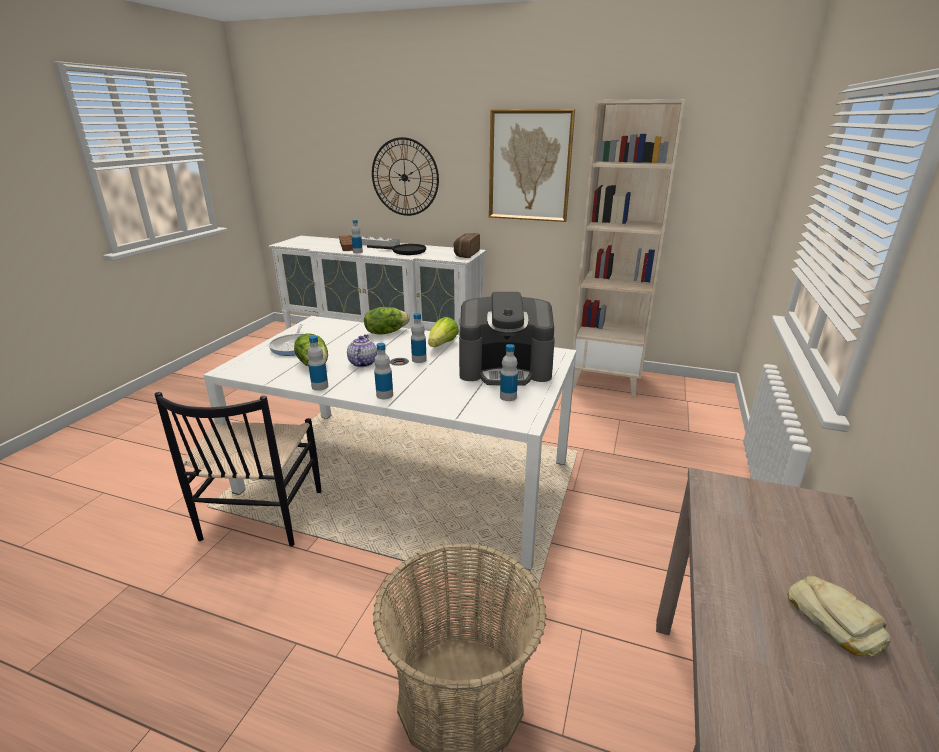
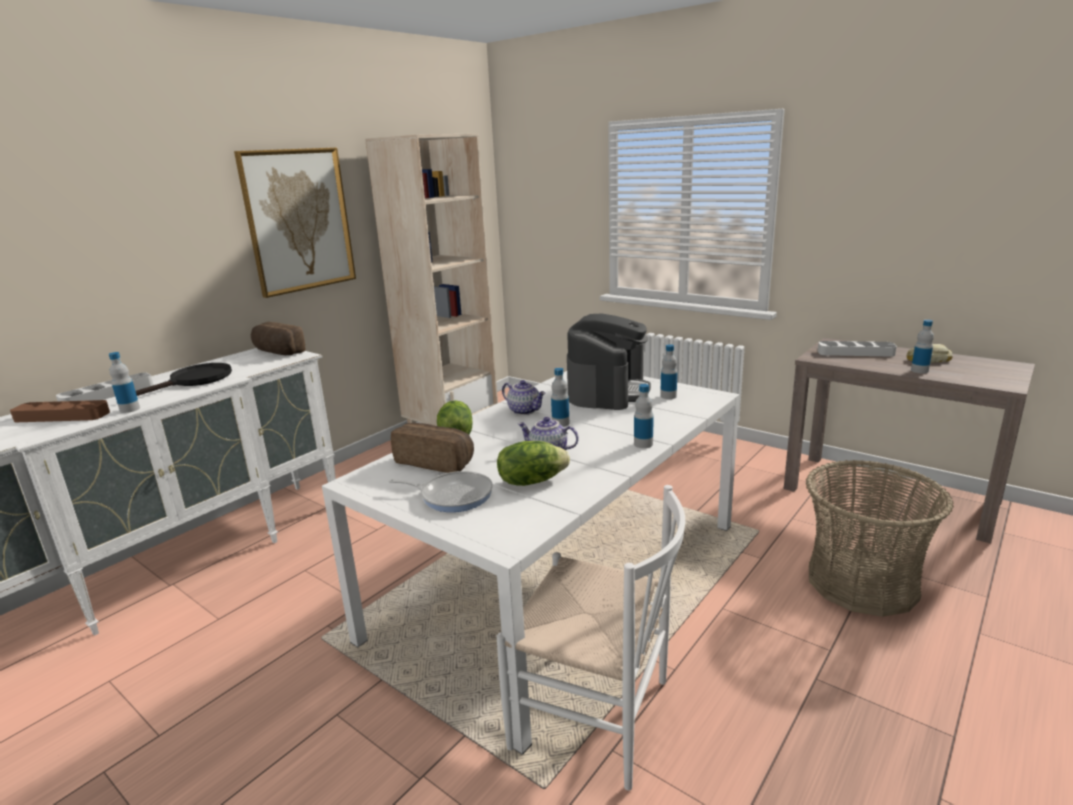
camera: 70 degrees left, 5 degrees down
(260, 518) = (598, 717): black chair -> white chair
(320, 386) = (604, 477): bottle -> bottle (919, 370)
(344, 334) = (436, 461): none -> bread
(404, 177) = (106, 270): wall clock -> none
(442, 345) = (525, 411): lettuce -> teapot
(785, 527) = (855, 353): none -> grey tray

